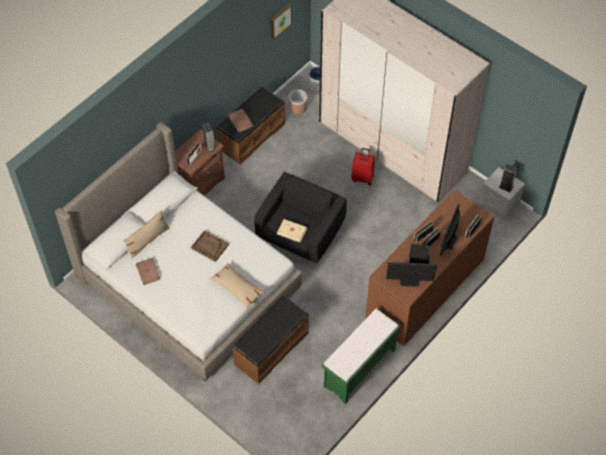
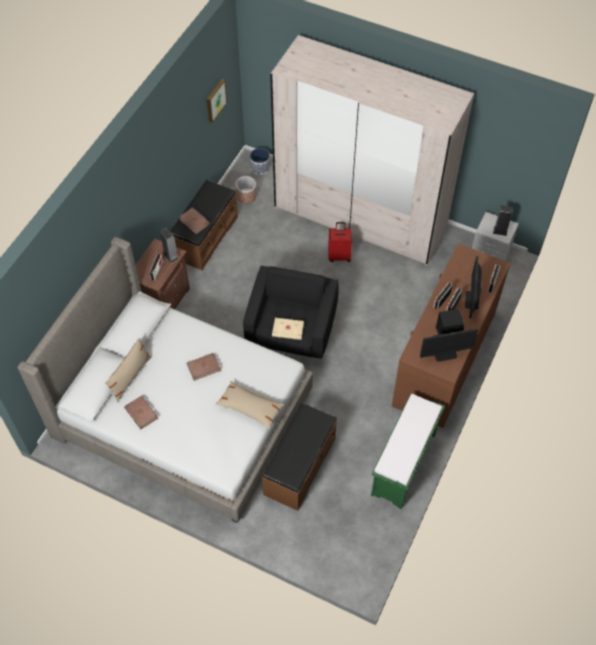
camera: 15 degrees left, 0 degrees up
(209, 246) = (204, 367): brown tray -> brown book

